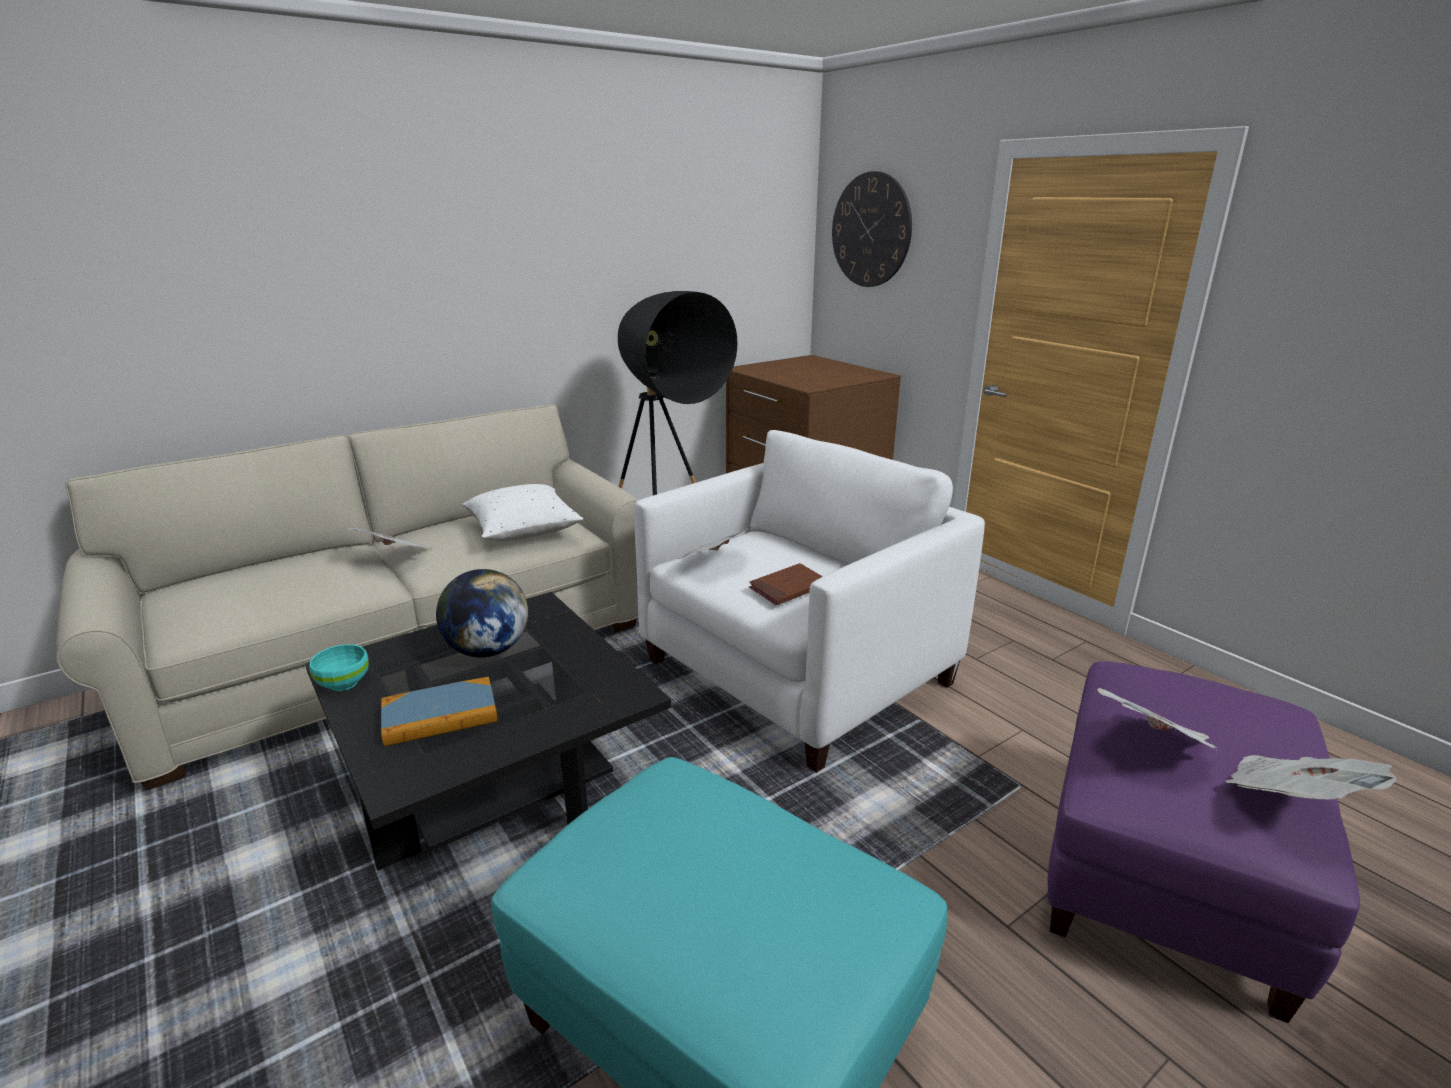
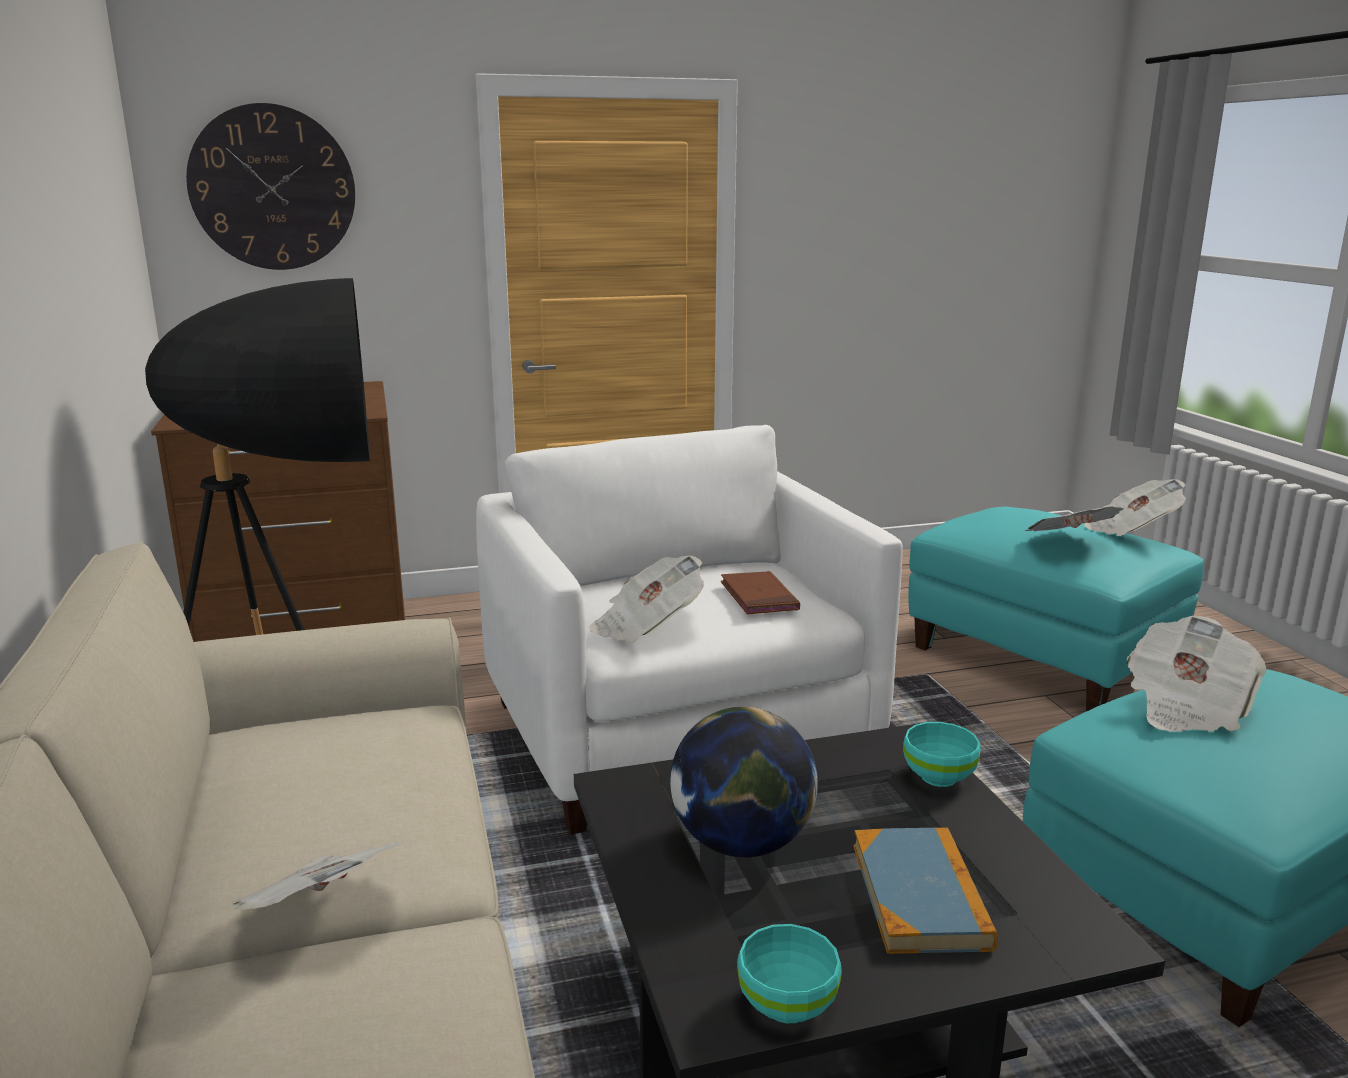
camera: 70 degrees left, 5 degrees down
(523, 531) = (356, 756): white pillow -> none
(586, 712) = (938, 778): none -> turquoise bowl
(720, 823) = (1186, 707): none -> newspaper
(1164, 876) = (1041, 657): purple ottoman -> turquoise ottoman

